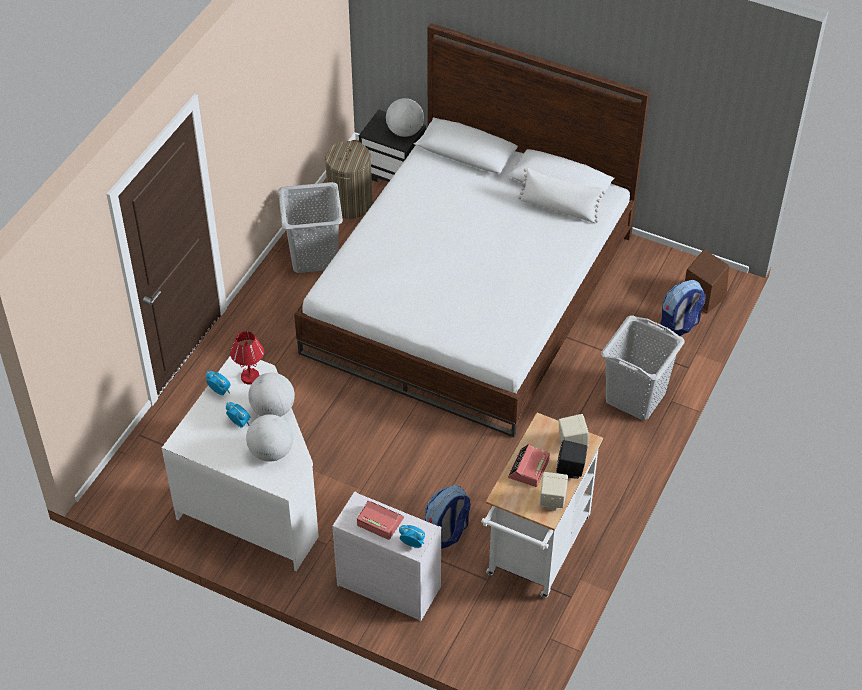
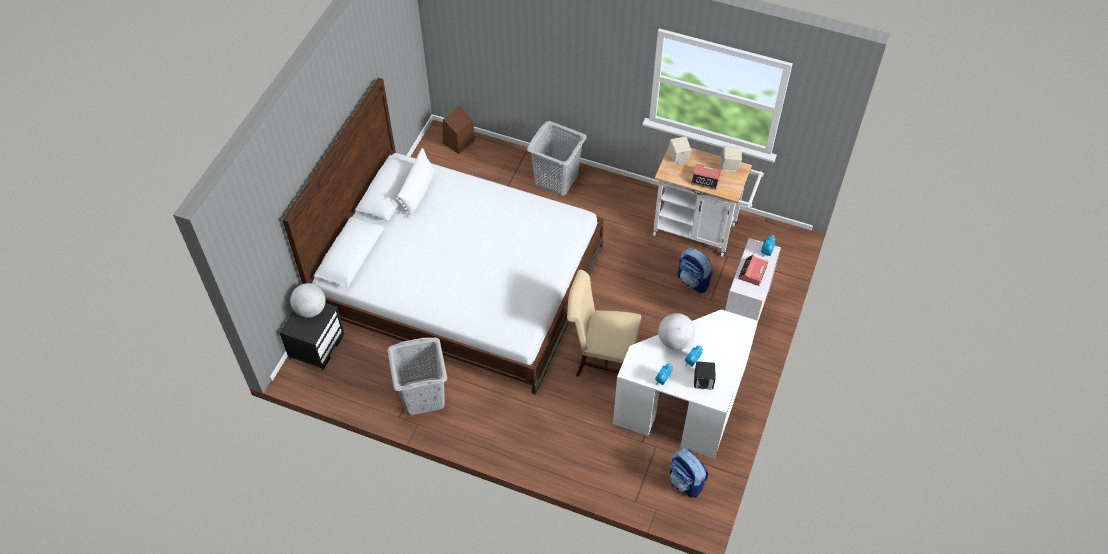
camera: 95 degrees left, 5 degrees up
(250, 377) = (645, 360): red table lamp -> none
(271, 452) = (716, 337): globe -> none
(338, 420) = (601, 358): none -> beige chair
(350, 204) = (358, 375): laundry basket -> none
(571, 469) = (701, 157): black speaker -> black speaker (703, 382)
(679, 326) = (488, 156): backpack -> backpack (686, 482)

